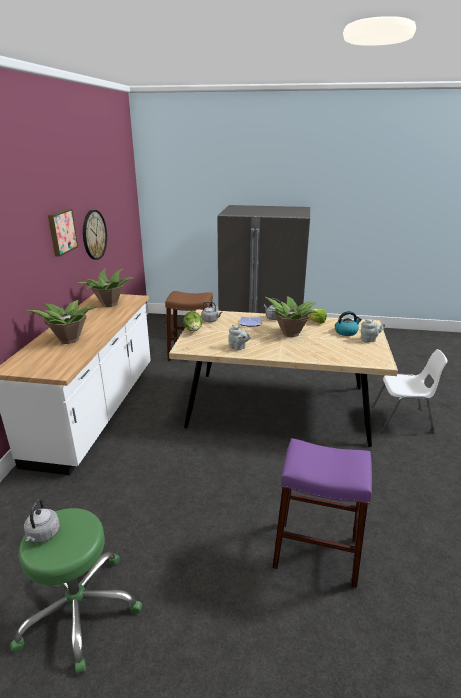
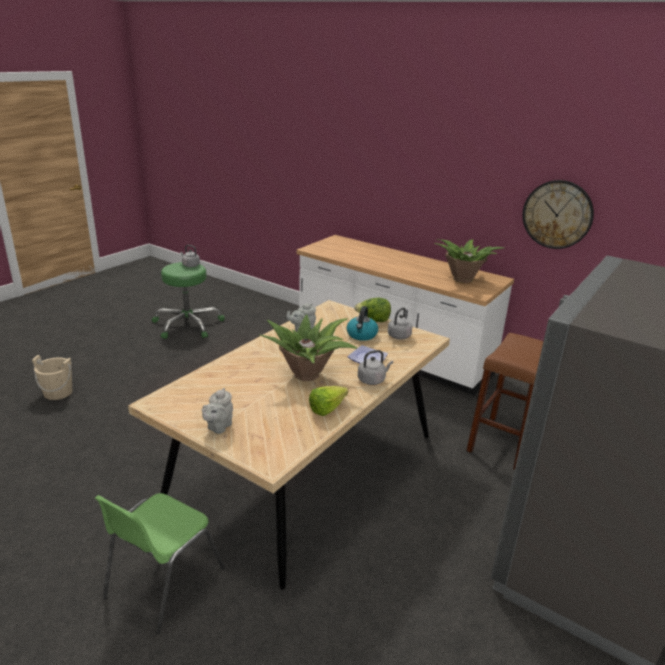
camera: 115 degrees right, 0 degrees up
(61, 232) = (480, 179): picture -> none
(68, 339) = (373, 256): potted plant -> none
(316, 552) = (108, 406): purple stool -> none
(340, 625) = (58, 392): none -> beige bucket
(346, 332) = (265, 420): kettle -> kettle (362, 335)
(403, 420) = (162, 583): white chair -> green chair

